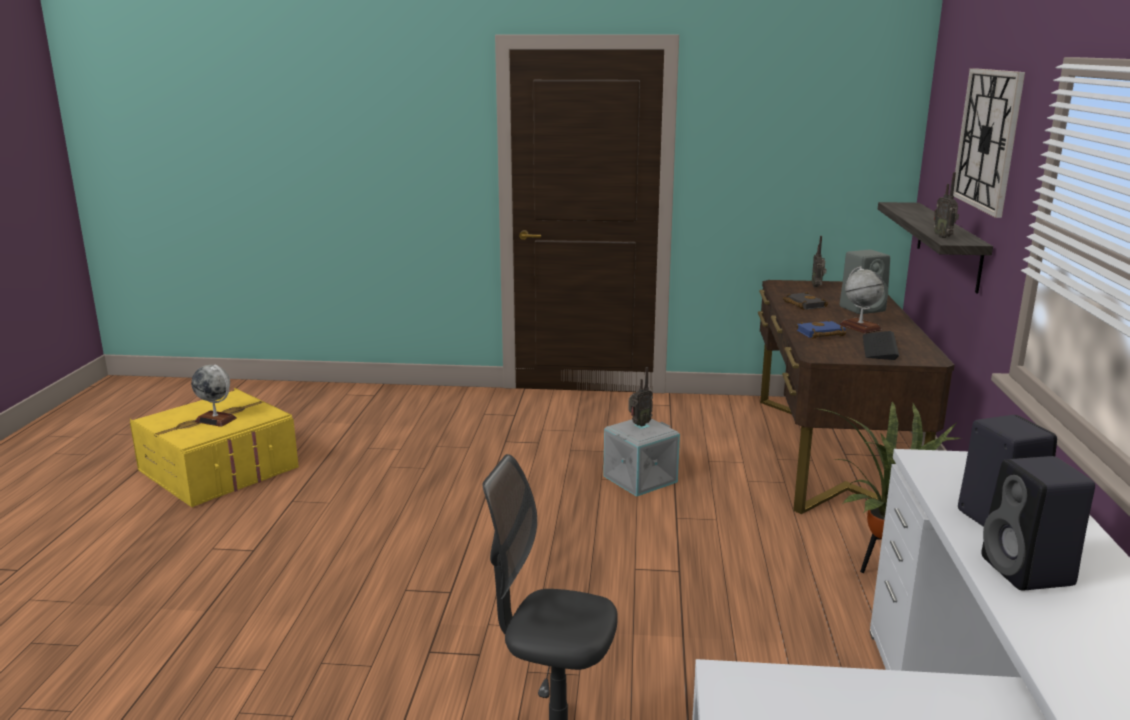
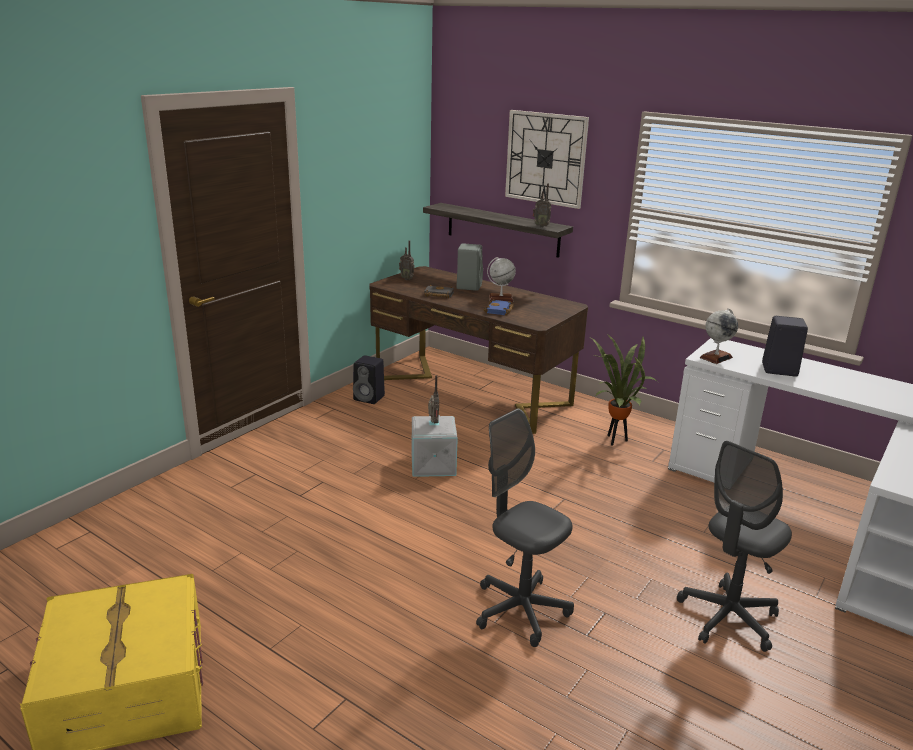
camera: 60 degrees left, 5 degrees up
(216, 420) = (131, 630): globe -> globe (716, 357)
(436, 599) = (521, 610): none -> grey office chair
(879, 347) = (540, 307): keyboard -> none
(1029, 573) = (832, 384): black speaker -> black speaker (370, 398)

